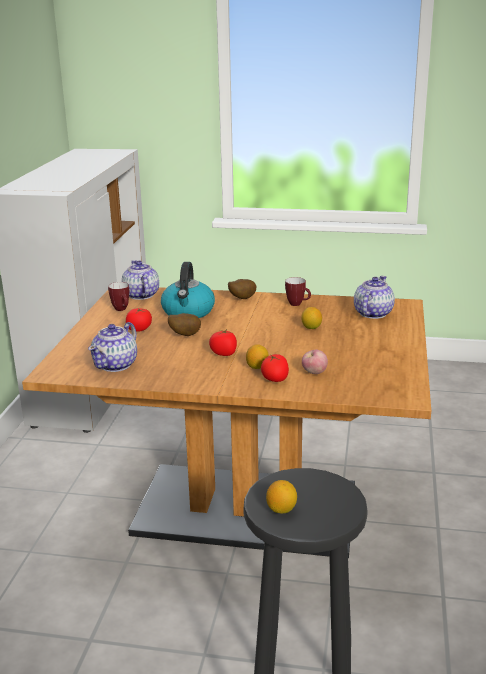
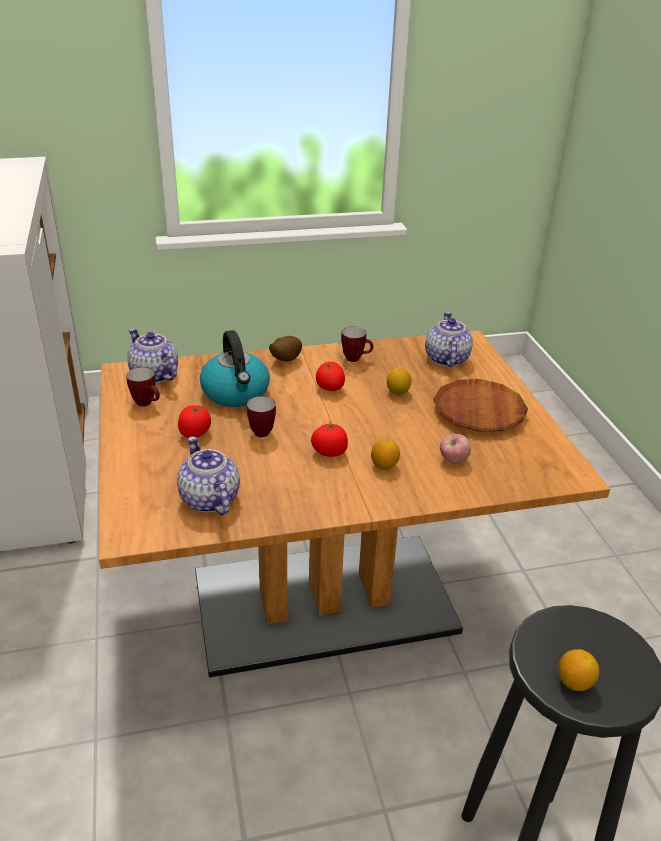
camera: 25 degrees left, 10 degrees up
(116, 365) = (209, 500): teapot -> teapot turned 150 degrees clockwise
(185, 335) = (260, 431): potato -> mug
(275, 379) = (419, 480): tomato -> tomato (330, 388)
(366, 348) = (479, 411): none -> brown plate

